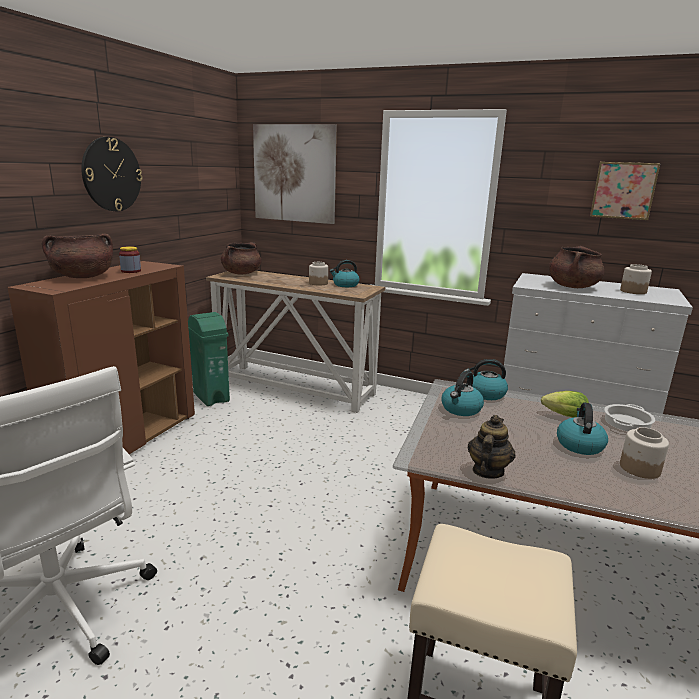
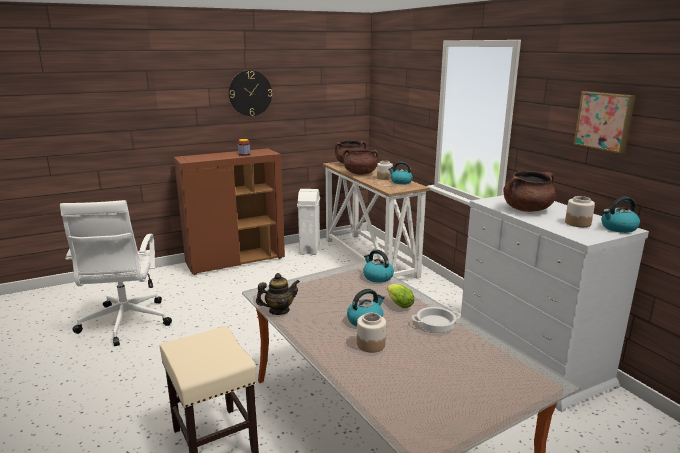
camera: 40 degrees right, 0 degrees up
(83, 277) = (214, 155): brown cooking pot -> brown cooking pot (360, 173)
(211, 397) = (310, 249): green trash can -> white trash can
(294, 174) = (395, 89): picture -> none
(461, 409) = (339, 280): kettle -> kettle (618, 228)

